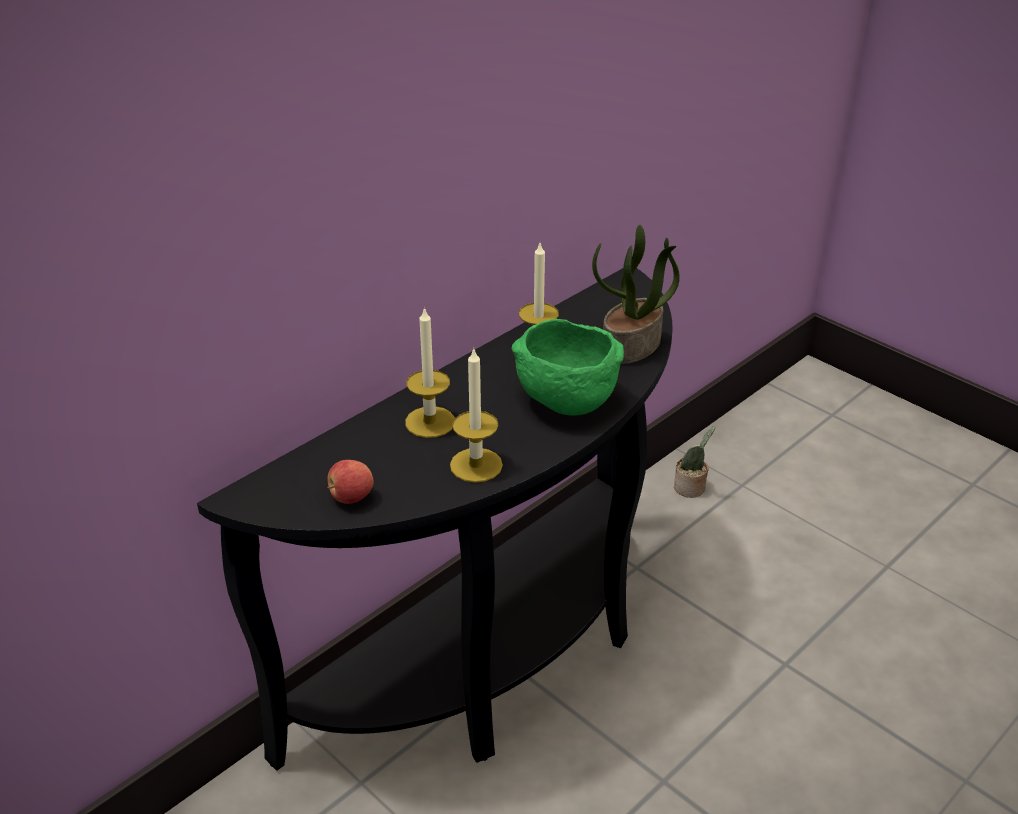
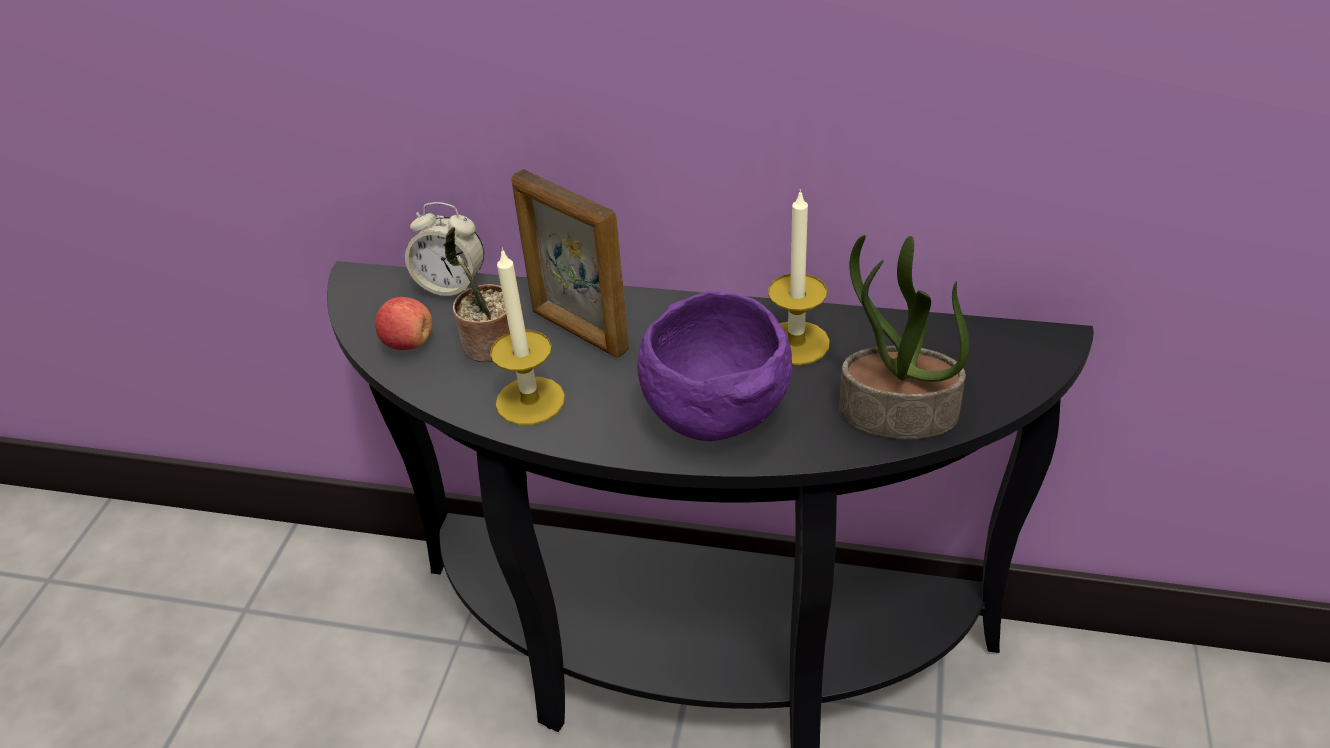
camera: 60 degrees right, 5 degrees up
(308, 457) = (452, 285): none -> alarm clock
(430, 422) = (578, 331): candle -> picture frame
(564, 402) = (713, 412): green bowl -> purple bowl
(691, 488) = (1138, 701): potted plant -> potted plant (489, 346)

